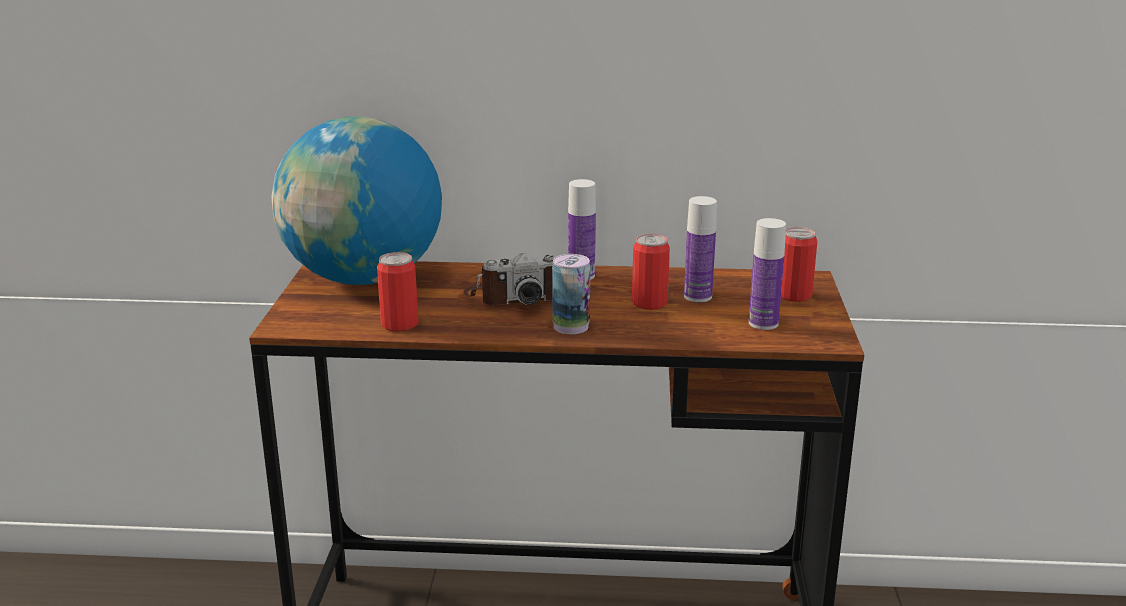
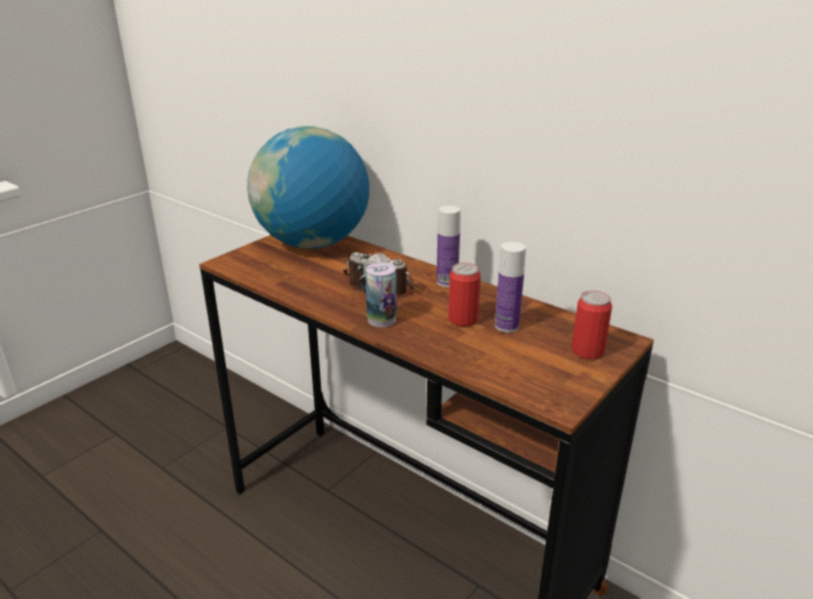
camera: 35 degrees right, 5 degrees up
(399, 324) = (284, 282): can -> none
(763, 323) = (525, 367): bottle -> none

